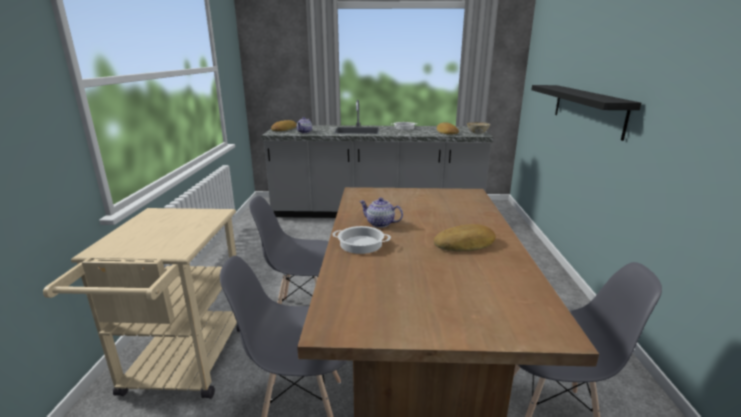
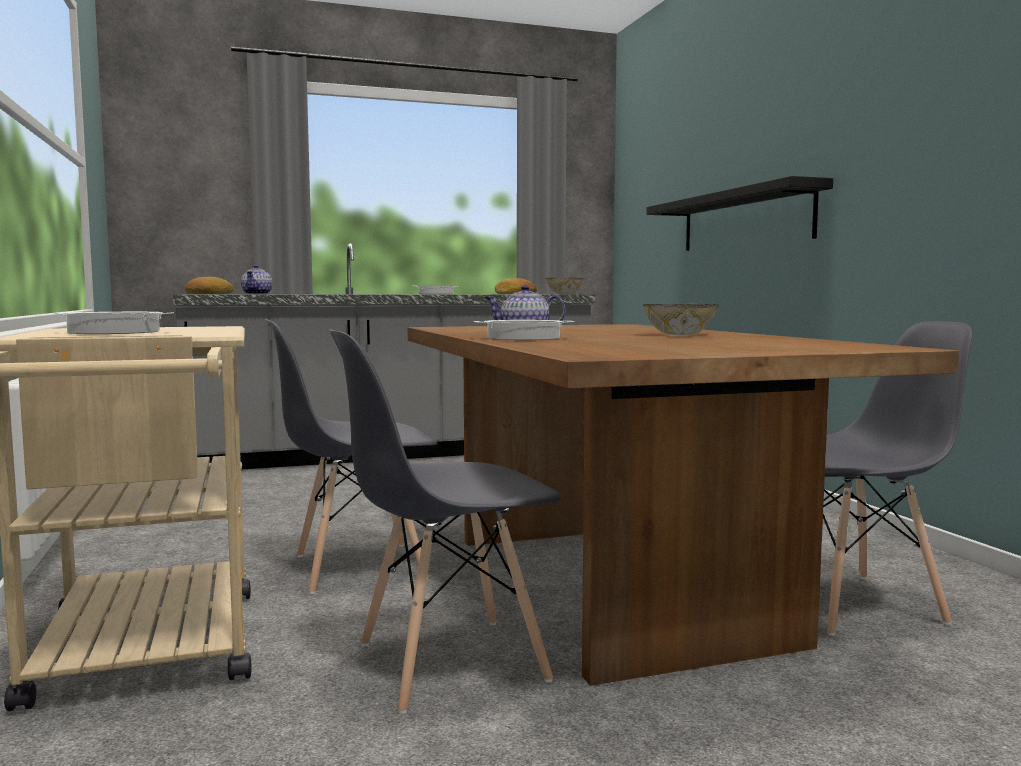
camera: 20 degrees left, 15 degrees down
(151, 232) = (113, 332): none -> cooking pot
(465, 244) = (680, 335): bread -> bowl

